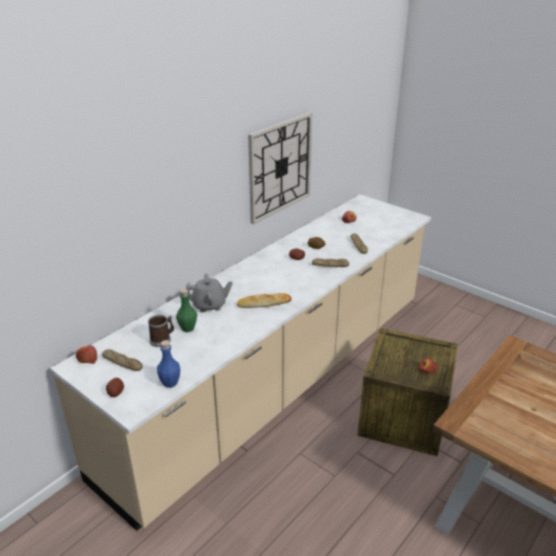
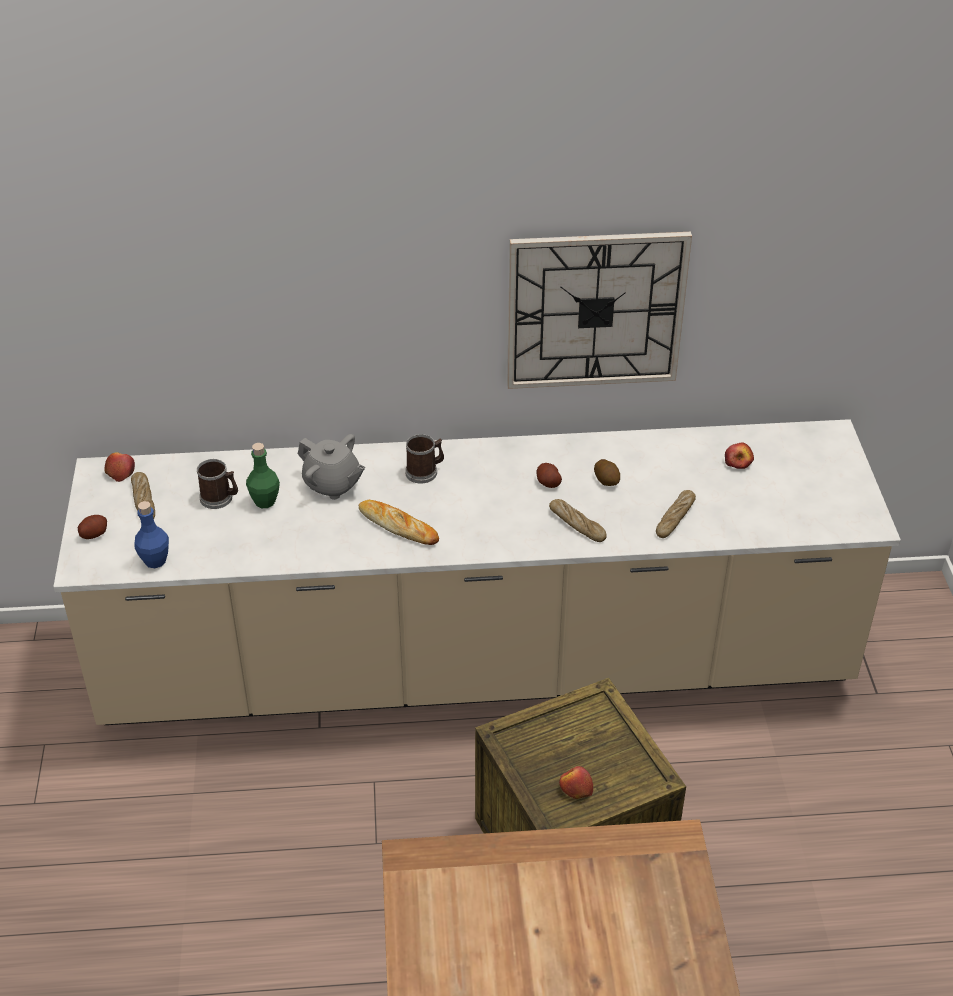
camera: 45 degrees right, 10 degrees up
(242, 280) = (425, 472): none -> mug

